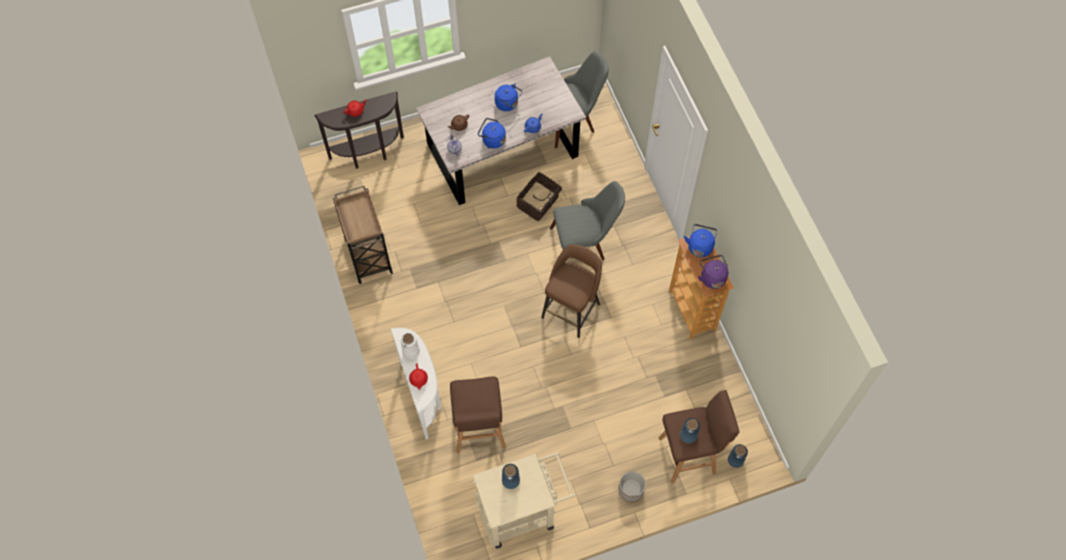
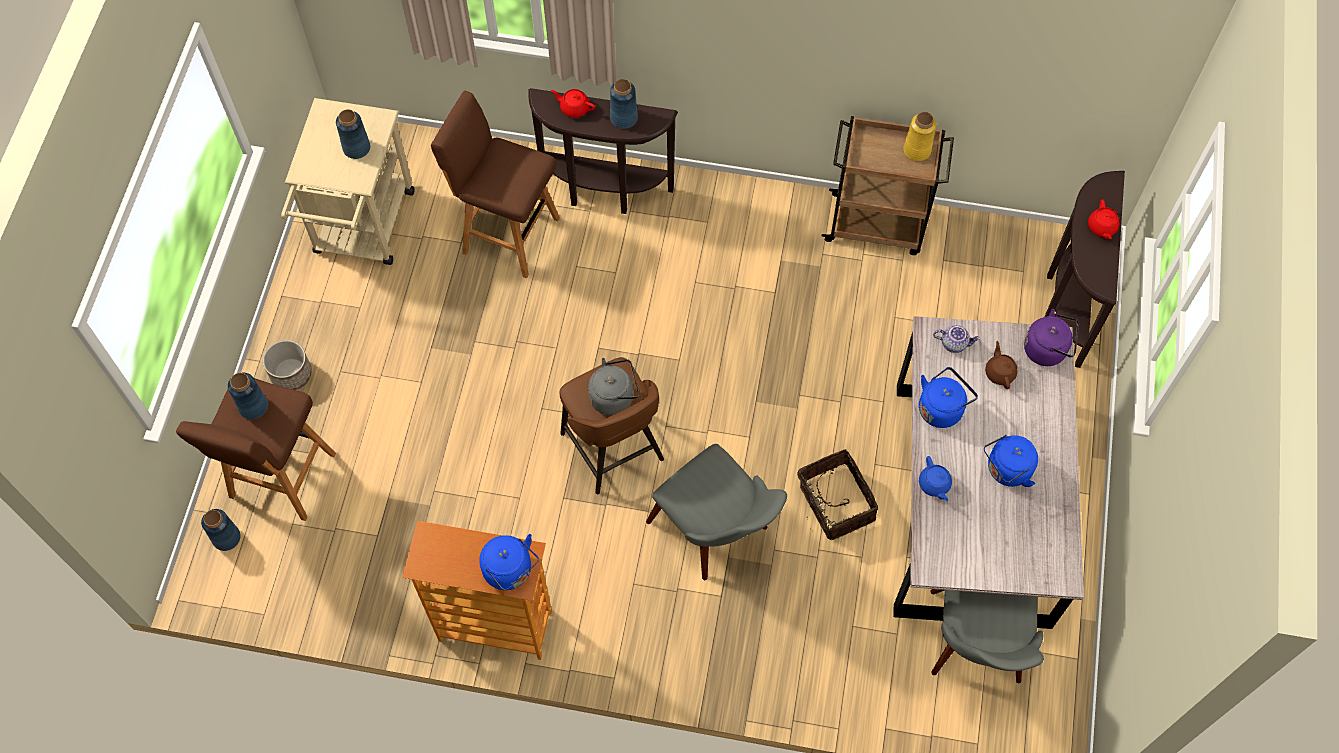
camera: 120 degrees right, 0 degrees up
(350, 208) = (916, 150): none -> yellow vase
(411, 351) = (624, 118): white vase -> blue vase
(423, 396) = (604, 193): white console table -> brown console table
(570, 279) = (614, 397): none -> grey kettle
(585, 242) = (718, 534): grey chair -> grey chair turned 60 degrees counterclockwise
(712, 277) = (443, 554): purple kettle -> purple kettle (1047, 349)

